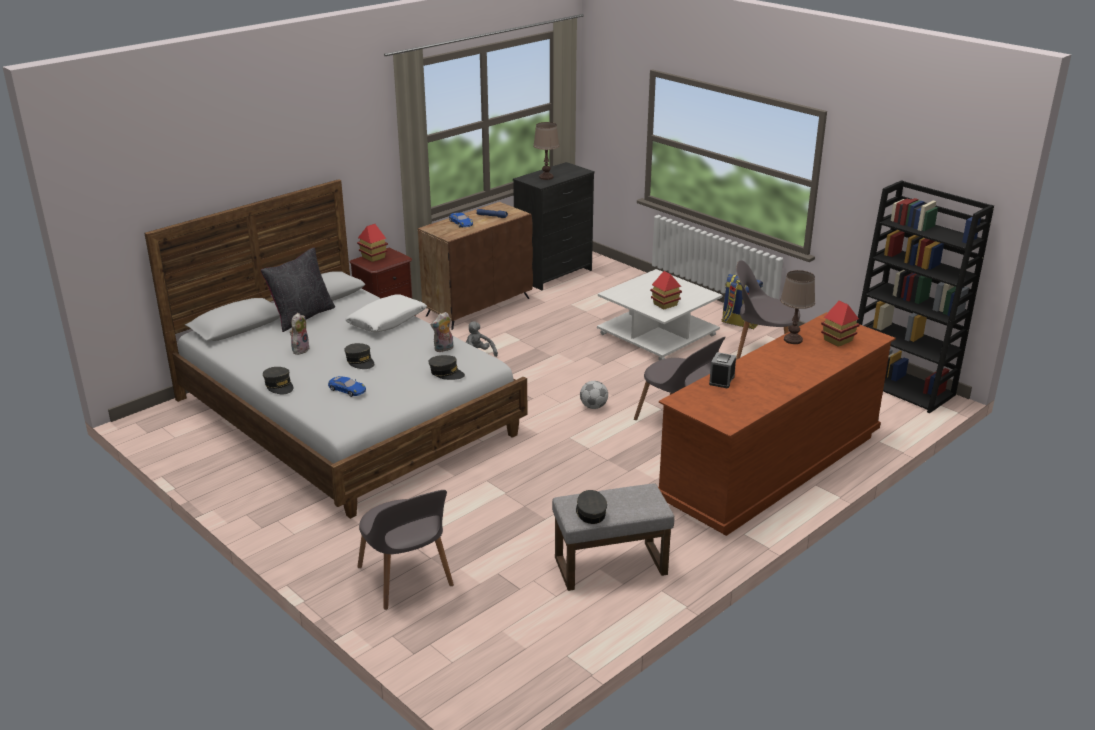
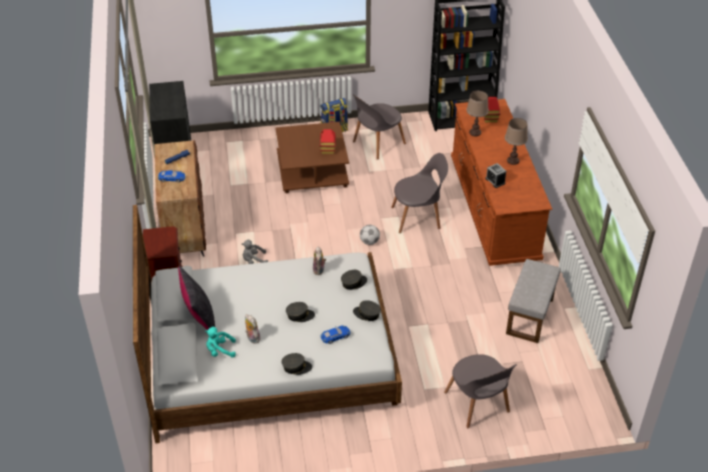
camera: 55 degrees left, 15 degrees up
(266, 340) = (220, 350): none -> turquoise plush toy
(373, 257) = (152, 244): toy house -> none
(387, 321) = (251, 279): white pillow -> none
(406, 579) = (477, 404): grey chair -> grey chair turned 60 degrees clockwise
(546, 177) = (168, 105): brown table lamp -> brown table lamp (513, 160)
(590, 513) = (536, 296): grey cap -> grey cap (367, 314)
(657, 334) = (311, 170): white coffee table -> brown coffee table

